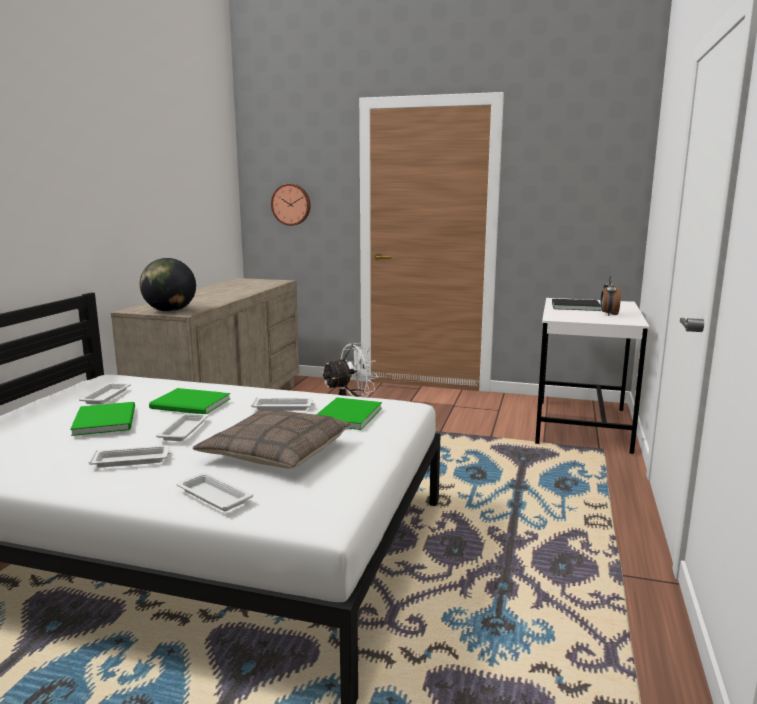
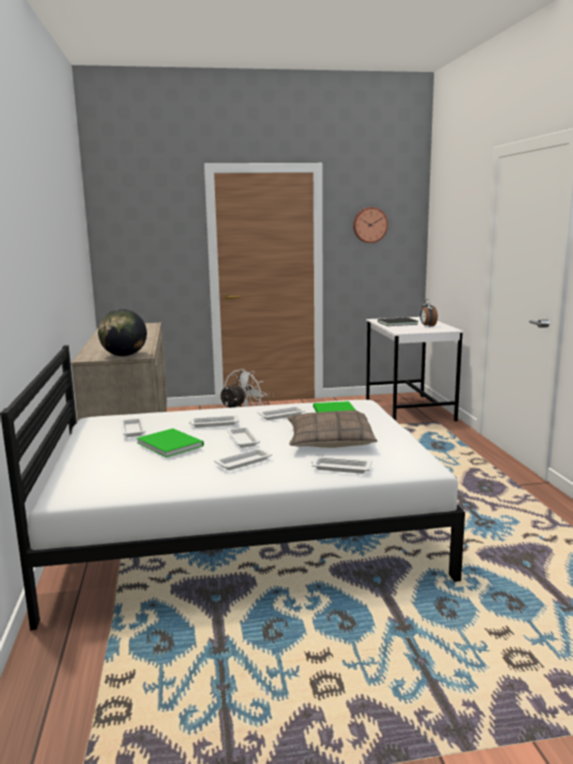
camera: 25 degrees left, 0 degrees up
(191, 404) = (213, 424): green book -> white tray
(291, 204) = (143, 255): wall clock -> wall clock (369, 225)

